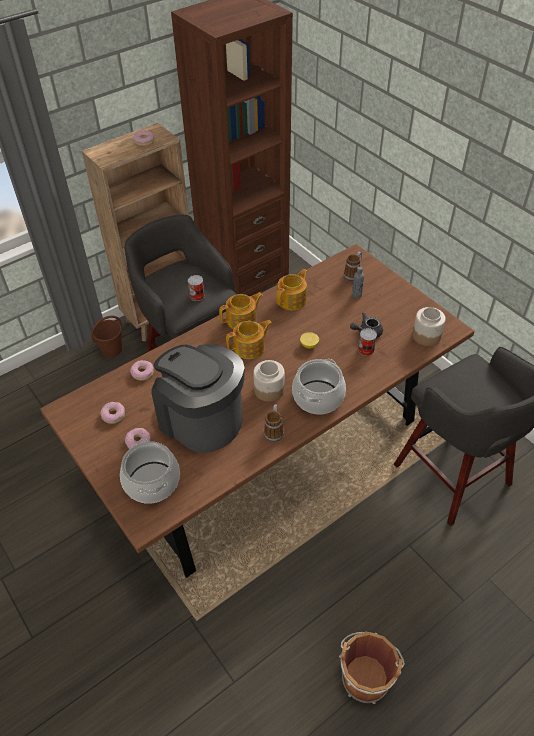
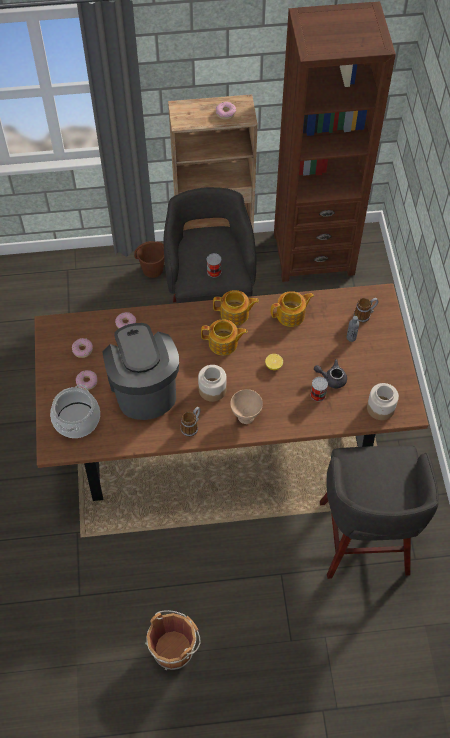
camera: 30 degrees right, 10 degrees up
(317, 397) = (246, 416): cooking pot -> beige bowl

